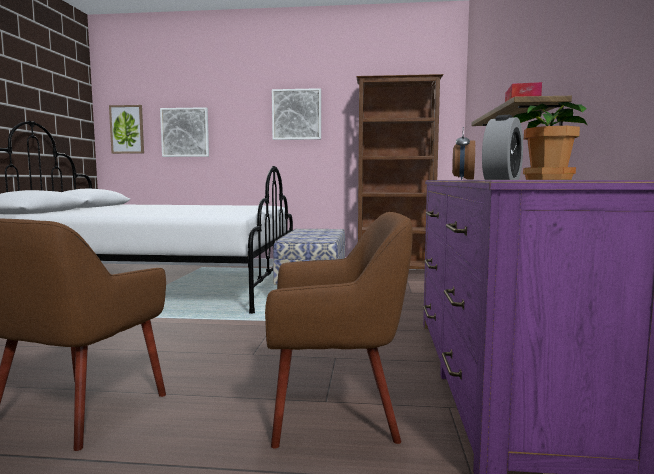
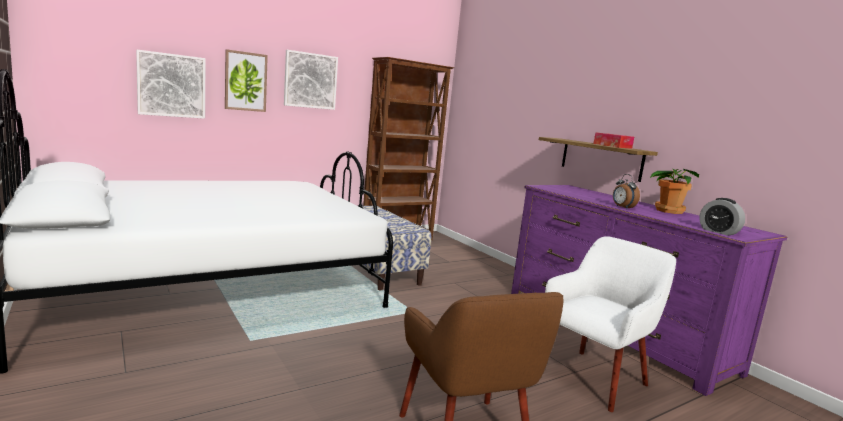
camera: 40 degrees left, 5 degrees up
(127, 129) = (77, 71): picture -> picture (245, 81)
(336, 413) = (594, 377): brown armchair -> white armchair
(502, 179) = (718, 232): alarm clock -> alarm clock turned 150 degrees clockwise

